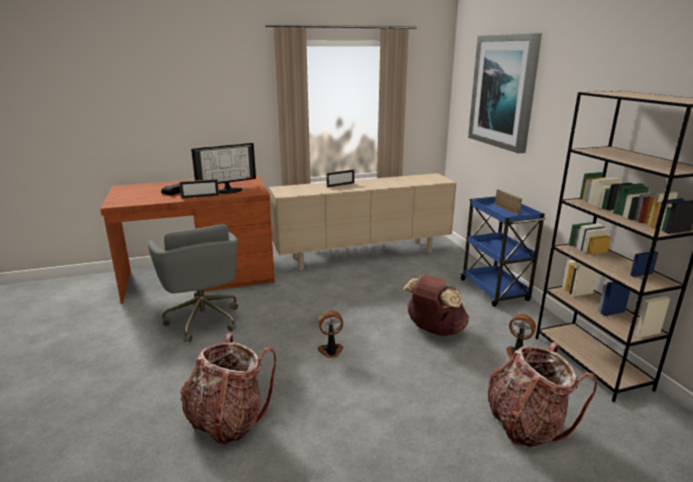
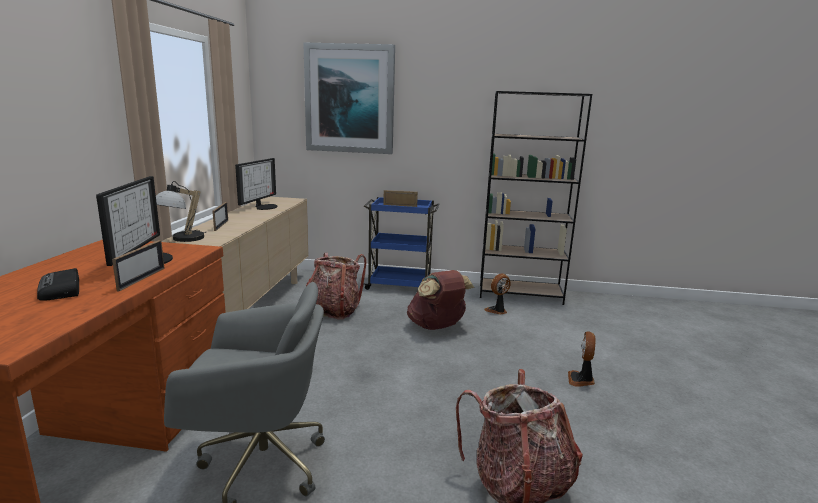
camera: 65 degrees left, 5 degrees down
(298, 187) = (182, 240): none -> table lamp
(331, 351) = (430, 385): fan -> fan (581, 380)
(405, 180) = (264, 207): none -> monitor
(526, 424) = (576, 336): backpack -> backpack (334, 310)

